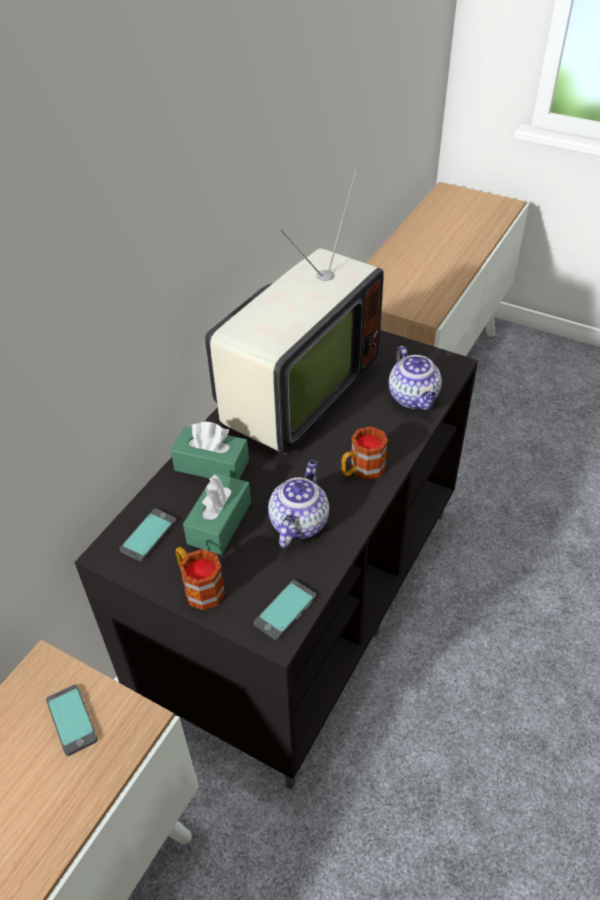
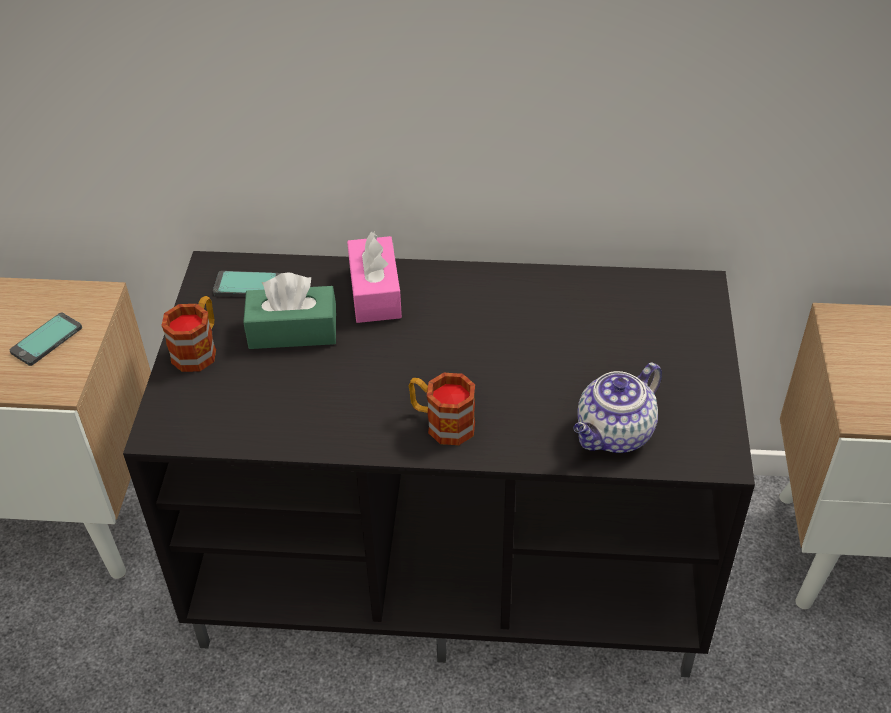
camera: 65 degrees right, 0 degrees up
(212, 465) = (375, 292): green tissue box -> pink tissue box
(285, 610) = (195, 427): phone -> none
(293, 395) = (536, 317): television -> none
(298, 522) = (326, 394): teapot -> none

